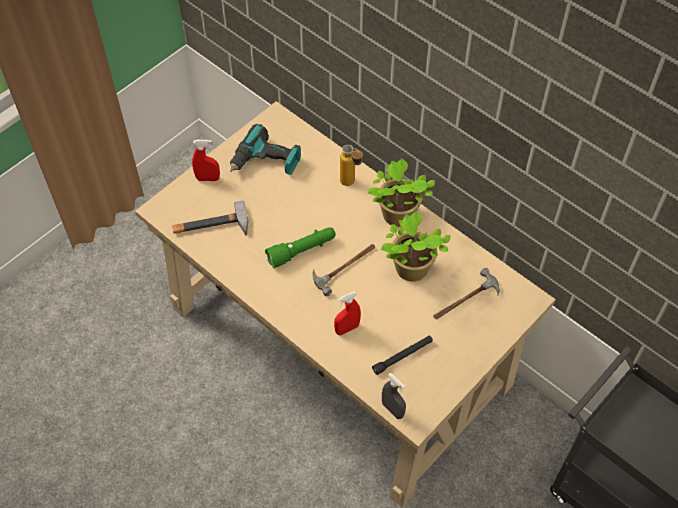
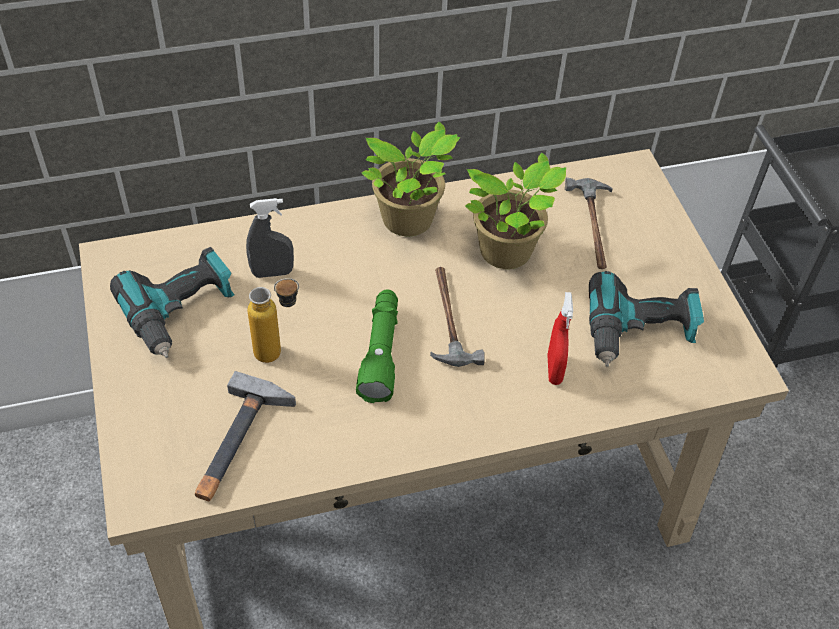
camera: 60 degrees left, 5 degrees down
(208, 178) = (141, 400): red spray bottle -> none
(351, 184) = (313, 239): bottle -> bottle (279, 351)
(392, 409) = (717, 387): grey spray bottle -> grey spray bottle (272, 272)
(403, 356) = (639, 333): black flashlight -> power drill

